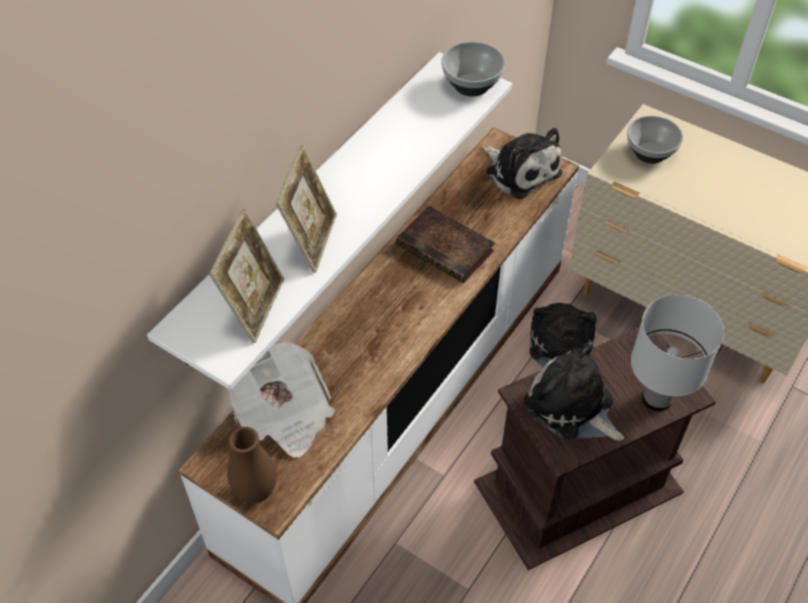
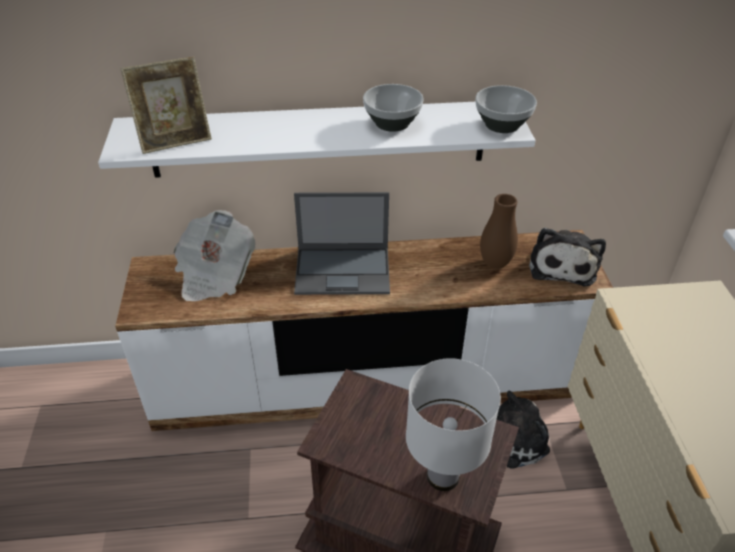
camera: 50 degrees right, 10 degrees down
(256, 491) = (142, 297): brown vase -> brown vase (495, 263)
(311, 240) = (259, 133): picture frame -> none
(380, 313) = (344, 270): none -> laptop
(447, 249) = (439, 270): book -> none
(572, 407) = (374, 422): plush toy -> none
(649, 153) = (674, 312): bowl -> bowl (392, 123)

